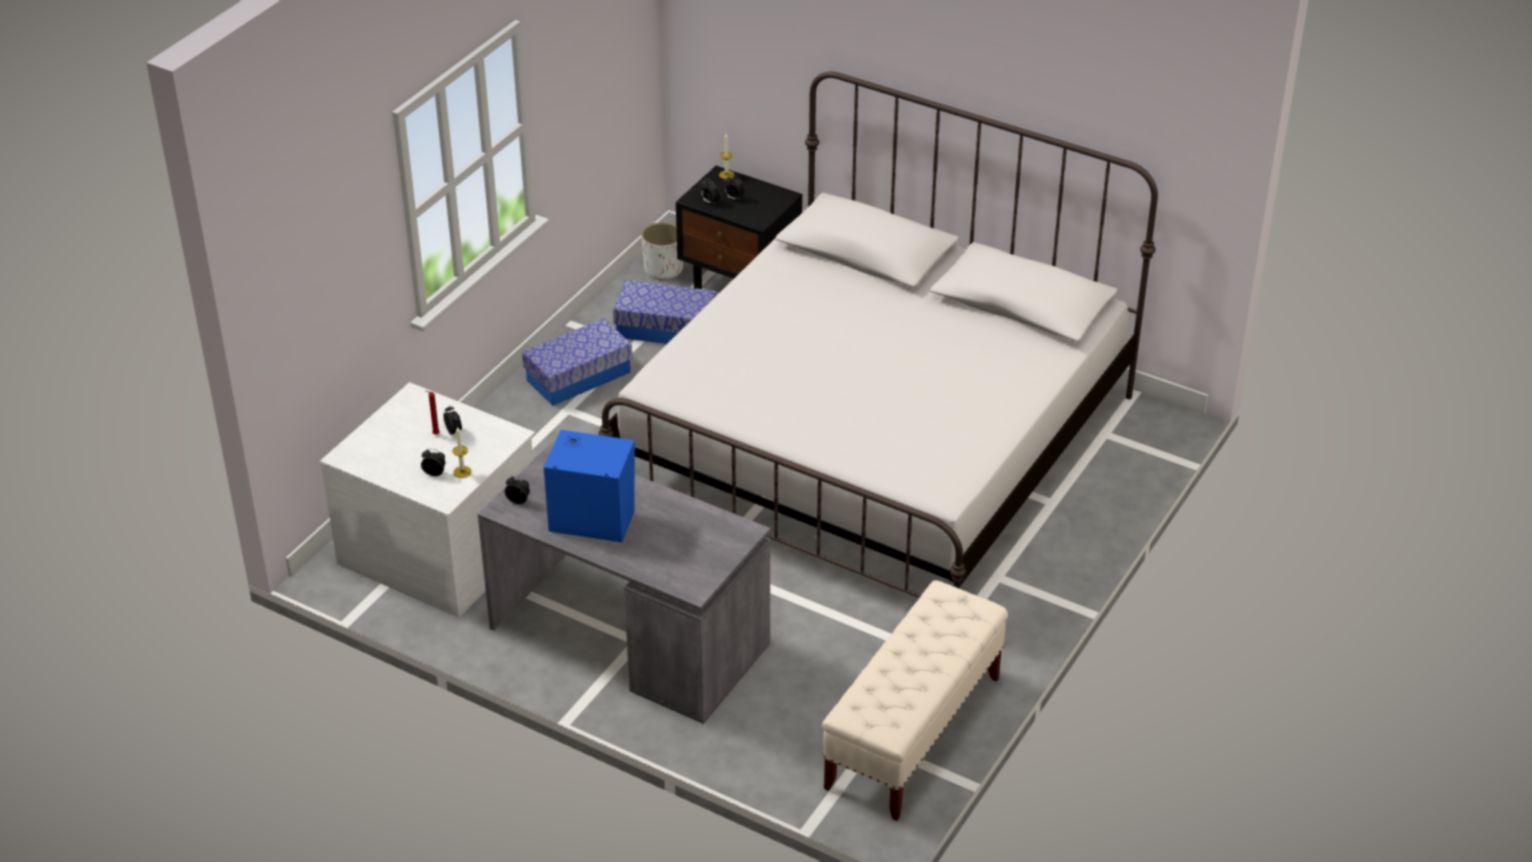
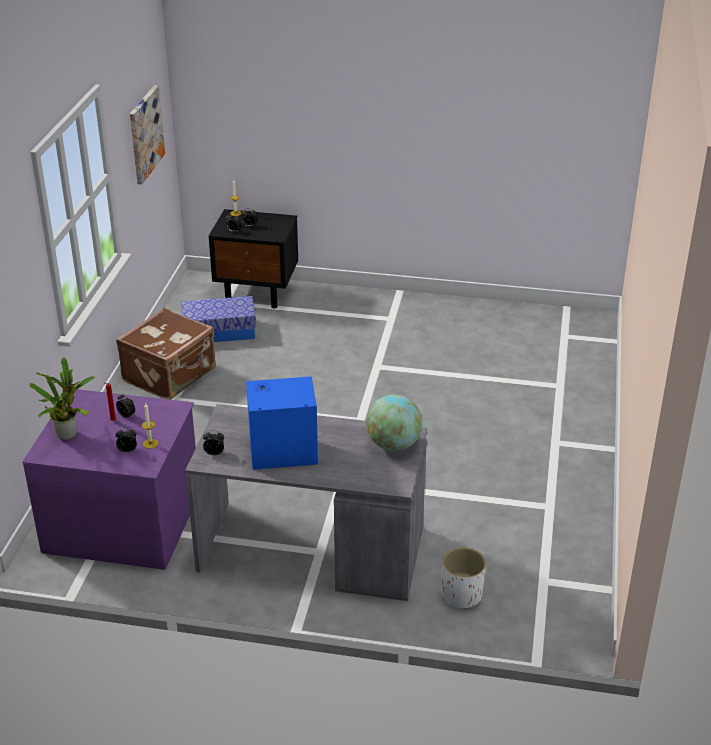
camera: 20 degrees left, 5 degrees down
(381, 438) = (68, 433): none -> potted plant
(441, 548) = (123, 520): white dresser -> purple dresser
(578, 376) = (171, 375): storage box -> brown suitcase
(601, 67) = (145, 134): none -> picture
(663, 269) = (196, 295): white planter -> white planter (461, 595)
(719, 539) = (393, 444): none -> globe
(875, 443) = (414, 374): white bed -> none
(913, 733) = (568, 566): beige bench -> none

